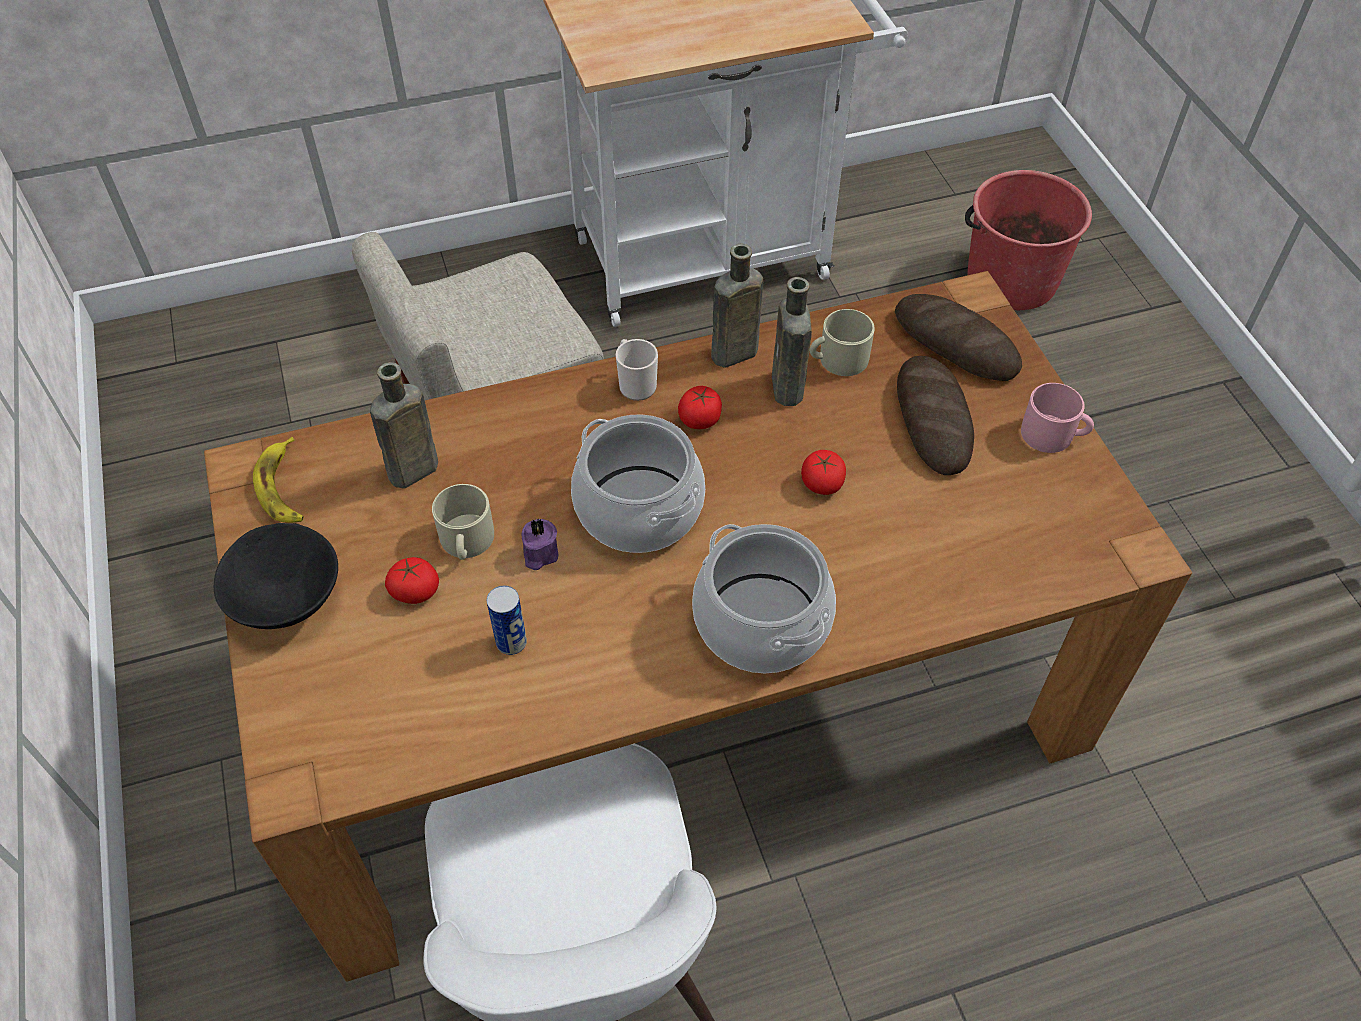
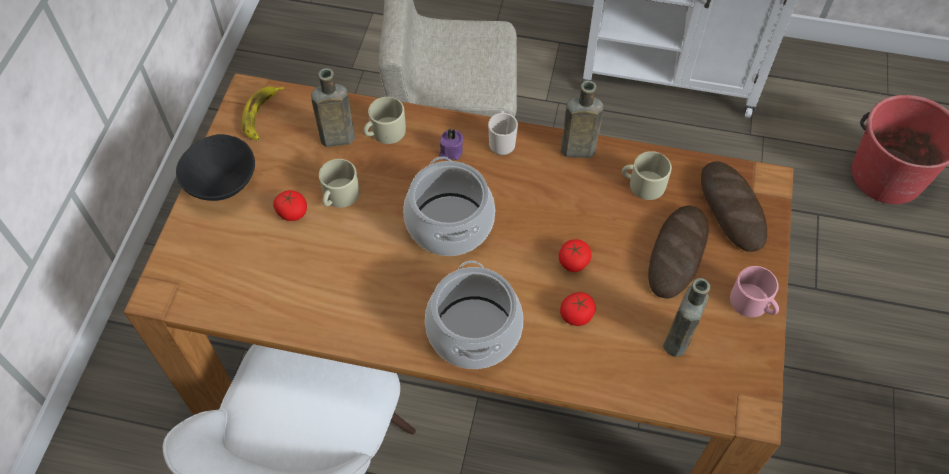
camera: 30 degrees right, 5 degrees up
(473, 436) = (384, 132): none -> beige mug
(511, 642) = (324, 269): can -> none
(539, 554) = (374, 224): purple candle -> purple candle (450, 151)
(700, 418) = (526, 183): tomato -> tomato (576, 315)
(788, 390) = (595, 190): brown bottle -> brown bottle (677, 342)

